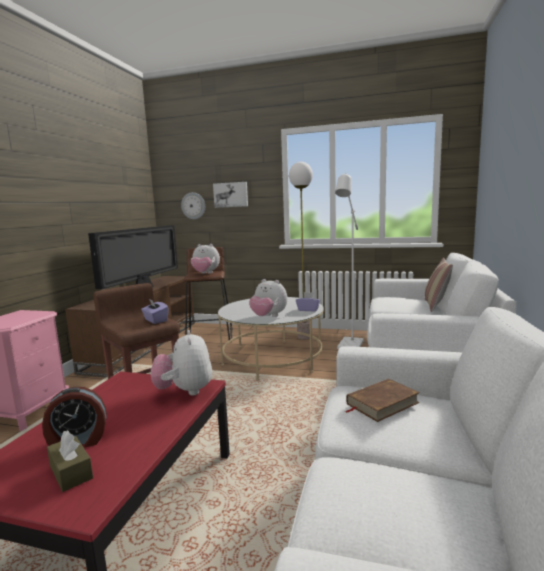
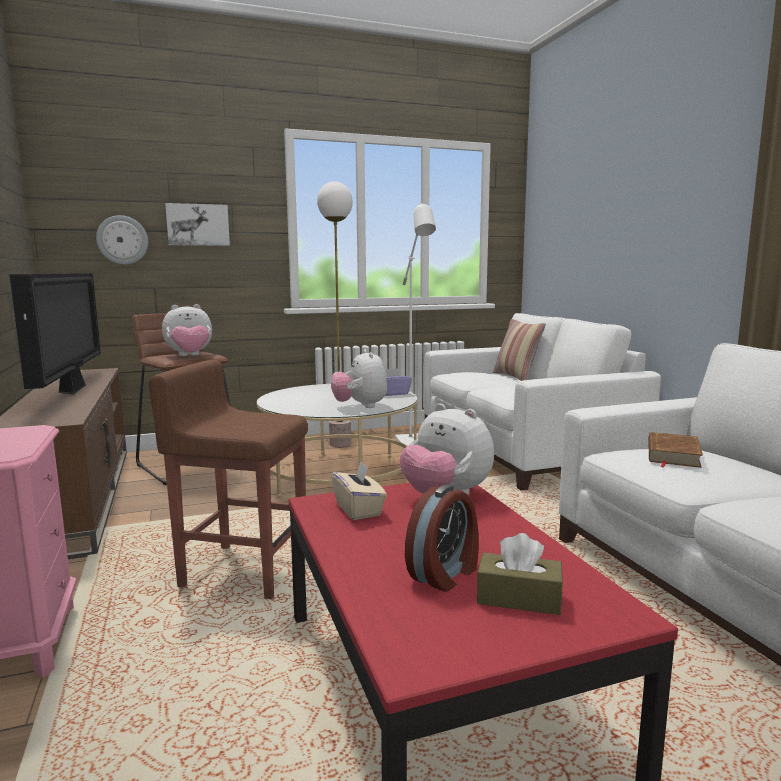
camera: 35 degrees left, 0 degrees up
(129, 388) = (359, 509): none -> beige tissue box
(155, 320) = (266, 418): purple tissue box -> none
(268, 317) = (360, 406): plush toy -> plush toy turned 75 degrees clockwise

